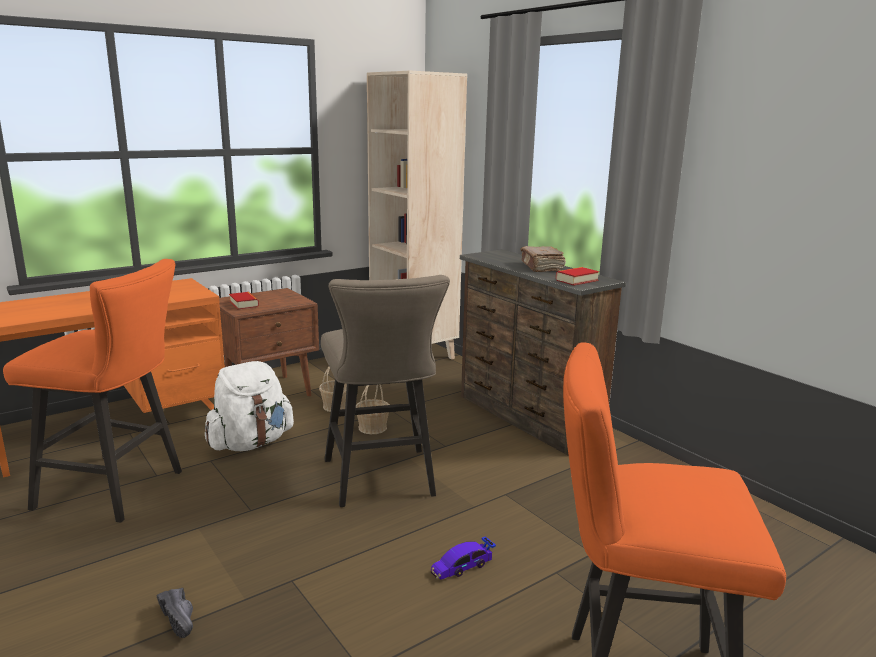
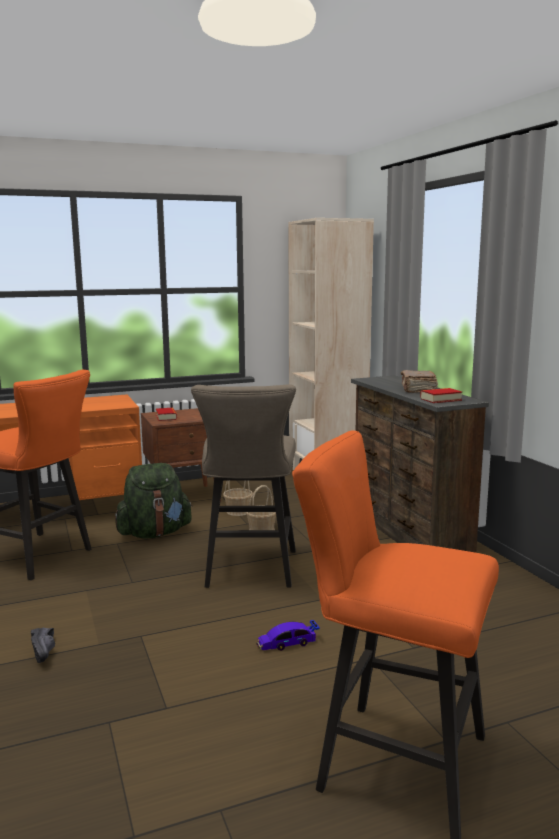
camera: 15 degrees right, 5 degrees down
(251, 443) = (154, 533): white backpack -> green backpack

